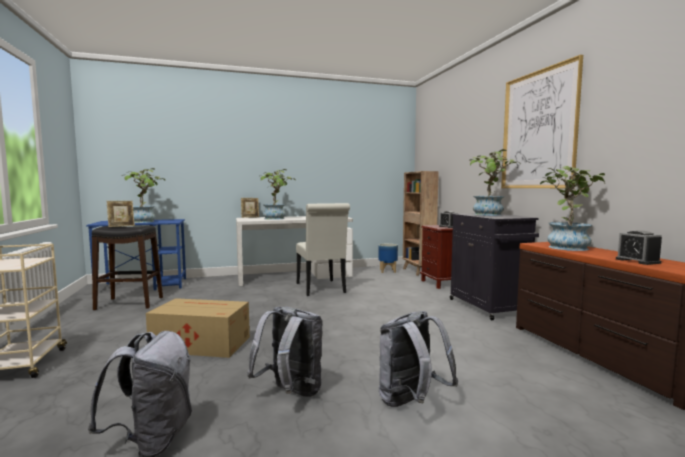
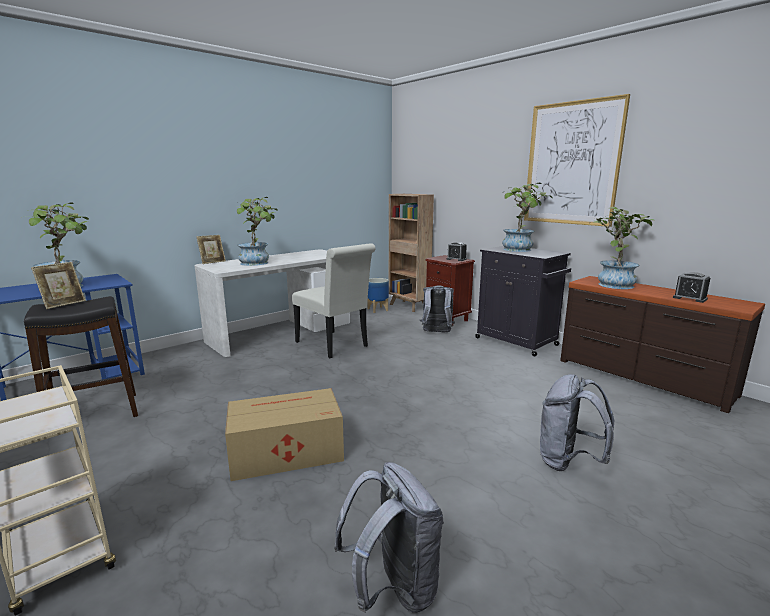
camera: 25 degrees left, 10 degrees up
(290, 393) = (460, 485): grey backpack -> grey backpack (436, 332)

